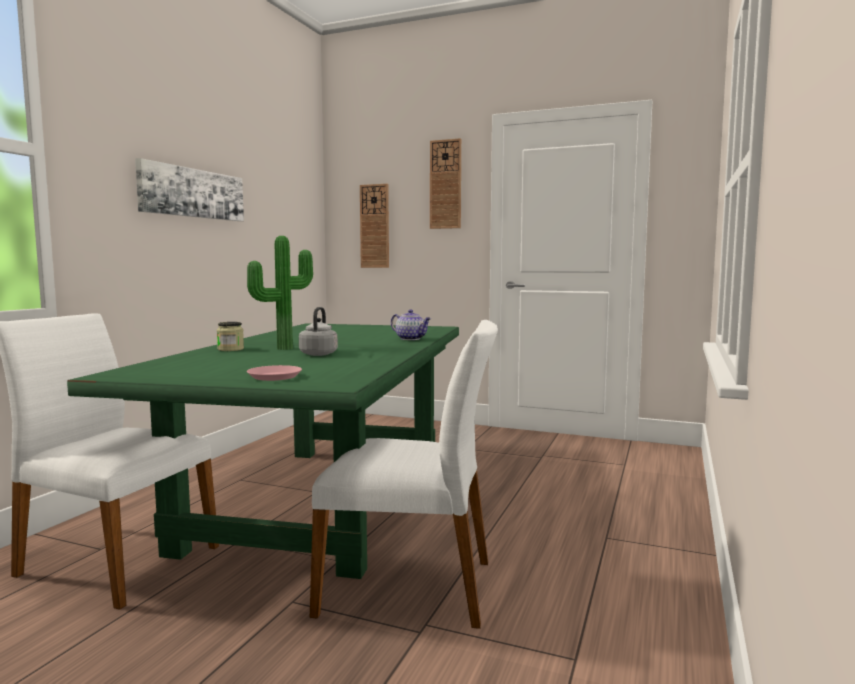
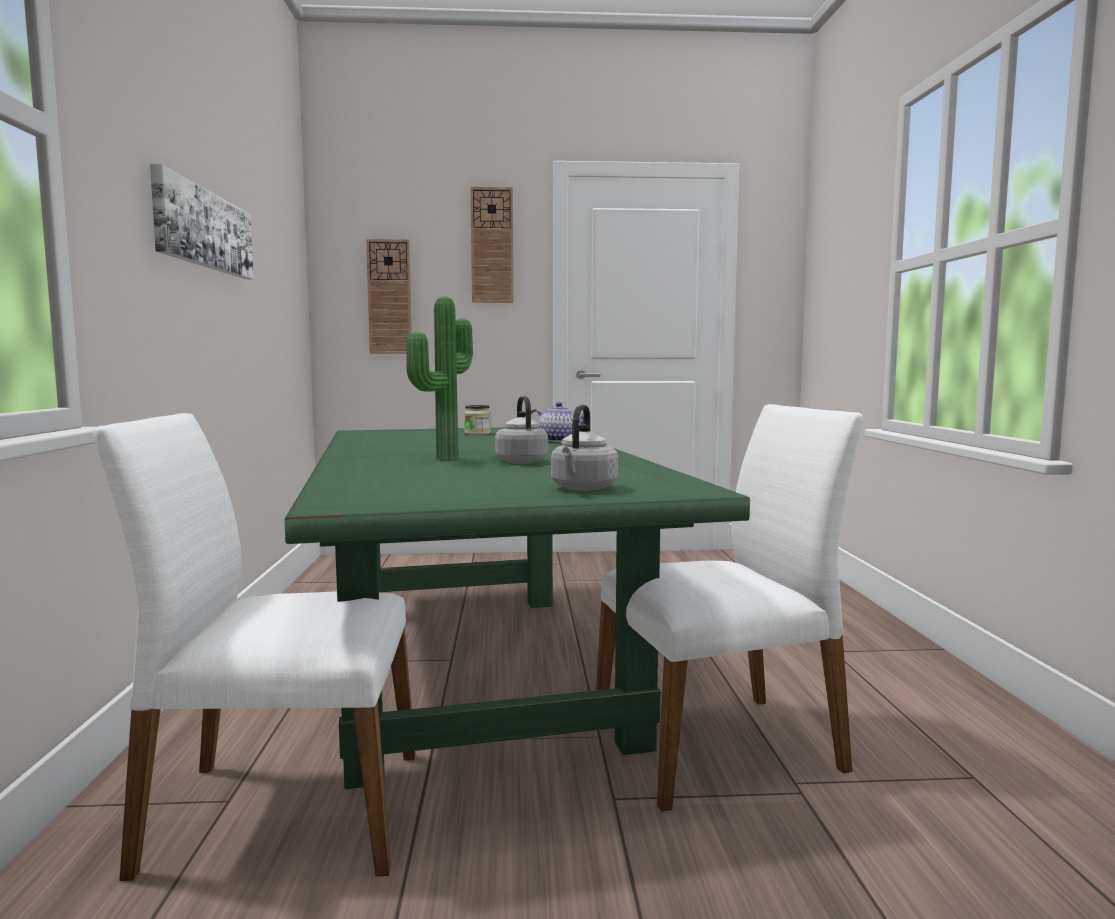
camera: 25 degrees left, 0 degrees up
(230, 349) = (373, 464): jar -> jar (477, 433)
(275, 377) = (583, 489): pink plate -> grey kettle

